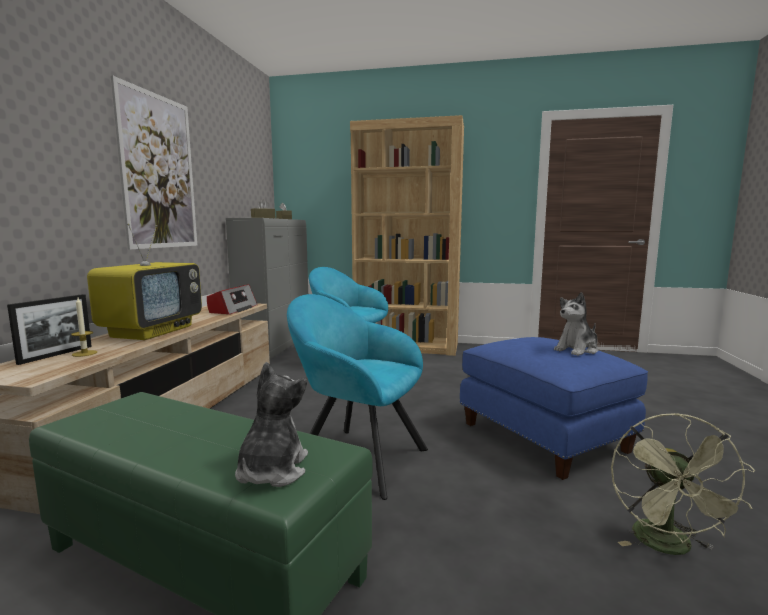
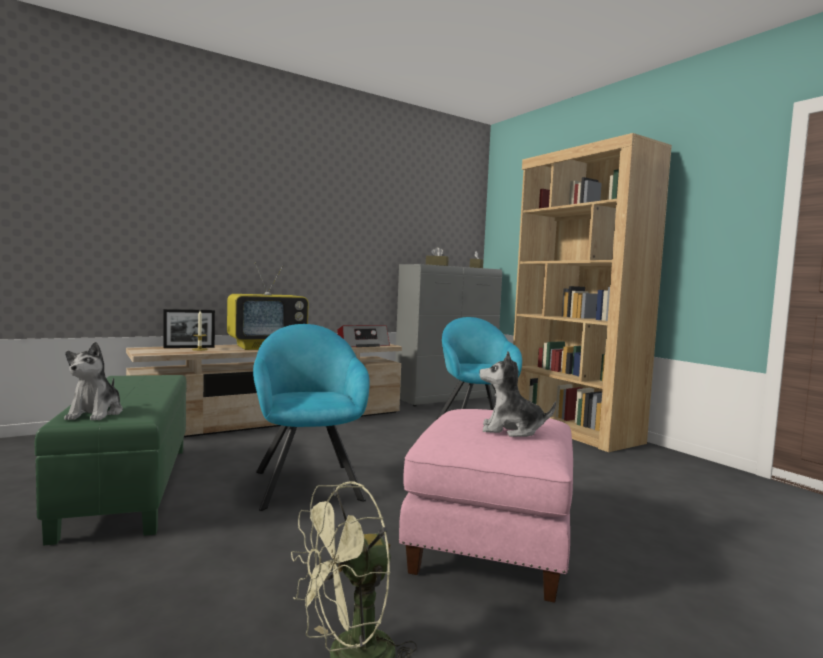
camera: 45 degrees right, 5 degrees down
(159, 172) = (321, 224): picture -> none
(271, 471) = (96, 414): plush toy -> plush toy turned 120 degrees clockwise
(544, 437) = (493, 543): blue ottoman -> pink ottoman

